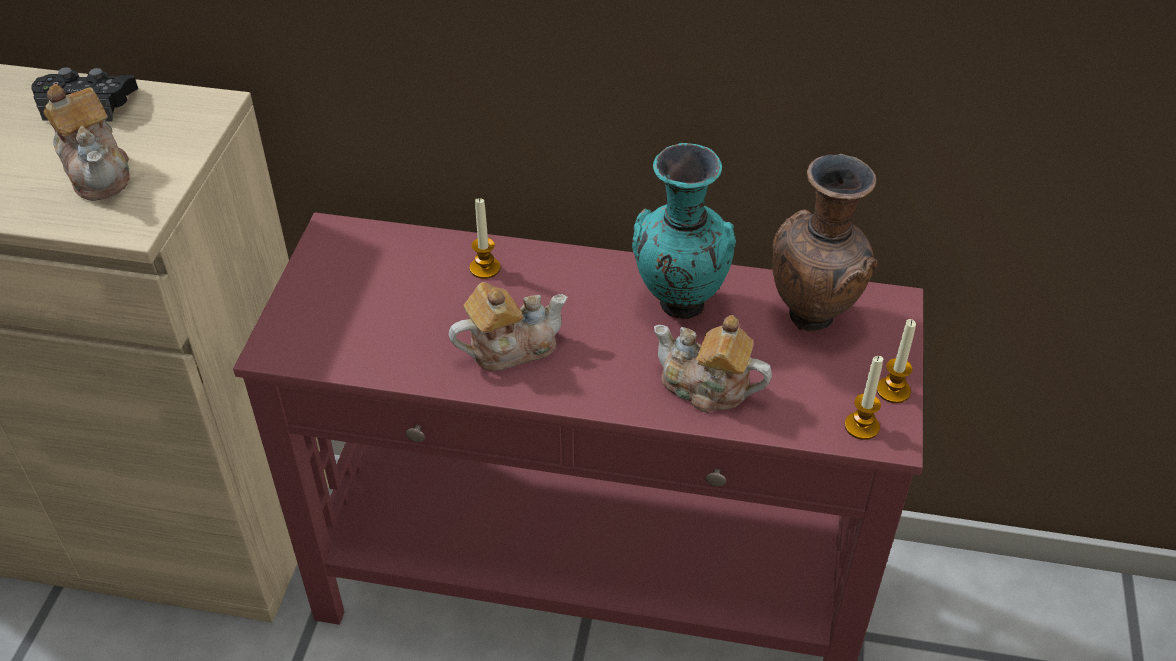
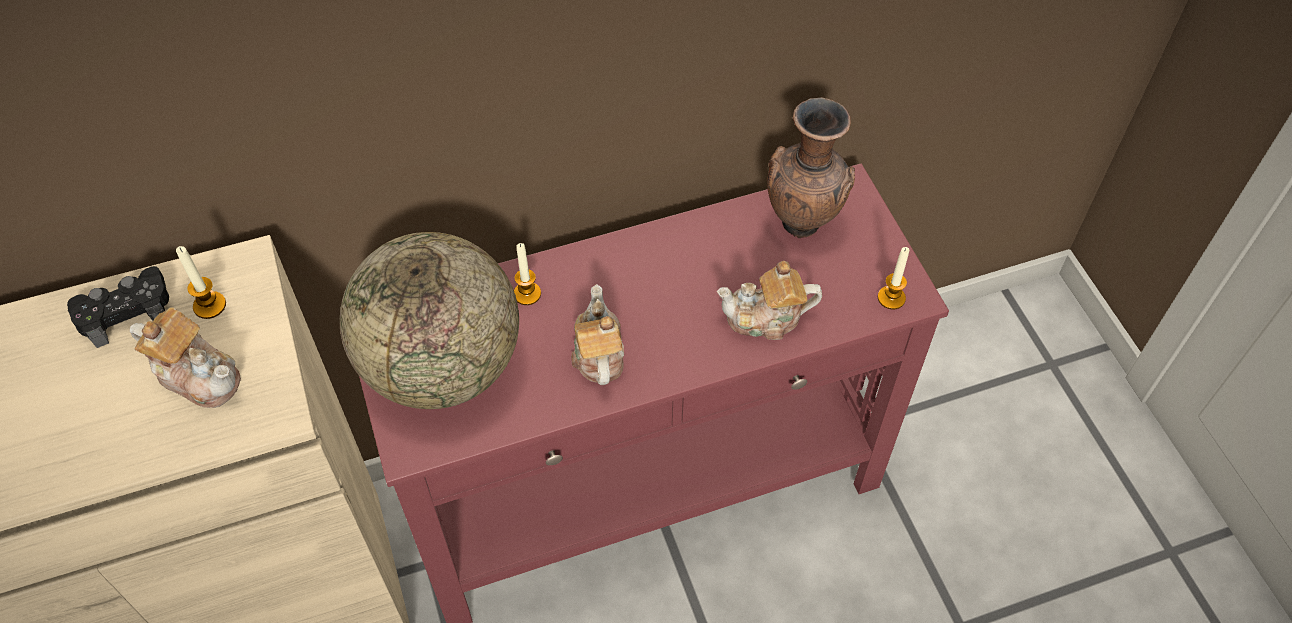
camera: 30 degrees left, 10 degrees up
(359, 295) = (443, 366): none -> globe
(510, 347) = (598, 354): teapot -> teapot turned 45 degrees counterclockwise
(678, 306) = (700, 259): turquoise vase -> none
(893, 390) = (894, 259): candle -> candle (209, 305)

